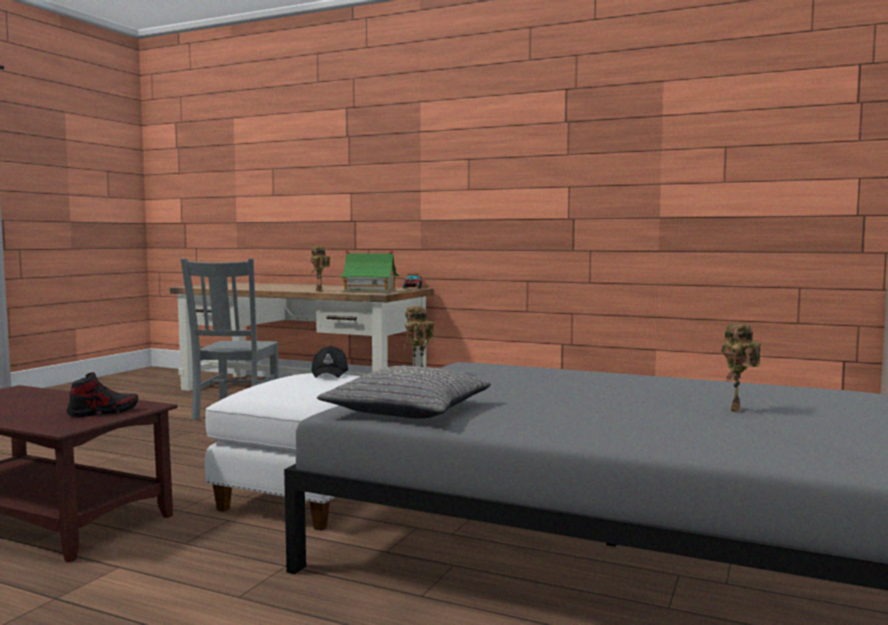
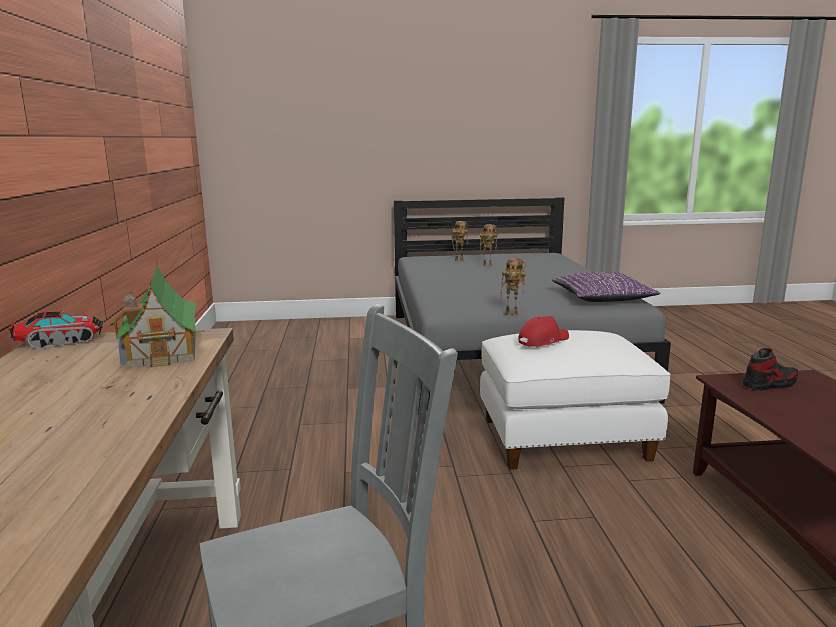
camera: 120 degrees left, 10 degrees up
(103, 412) = (769, 384): shoe -> shoe turned 135 degrees clockwise
(320, 291) = (157, 387): toy robot -> toy robot (459, 260)
(330, 373) = (542, 340): black cap -> red cap
(409, 410) = (602, 298): grey pillow -> purple pillow

